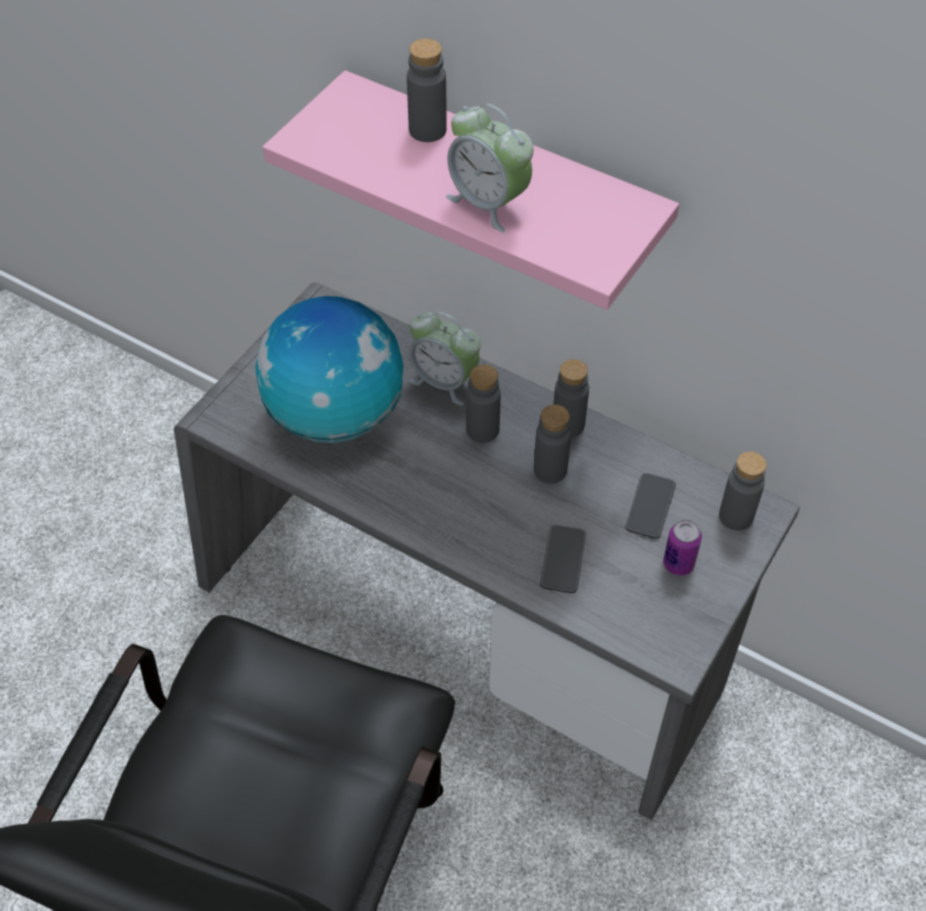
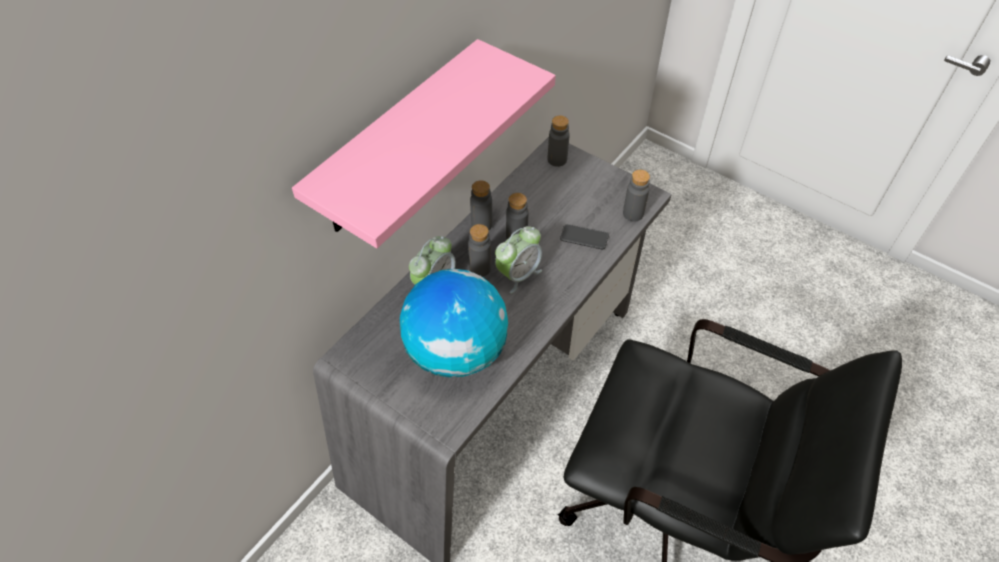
camera: 85 degrees left, 0 degrees up
(427, 130) = (380, 143): grey bottle -> grey bottle (633, 213)
(488, 203) = (465, 118): alarm clock -> alarm clock (518, 275)
(650, 506) = (548, 194): phone -> none
(678, 564) = (588, 187): can -> none

